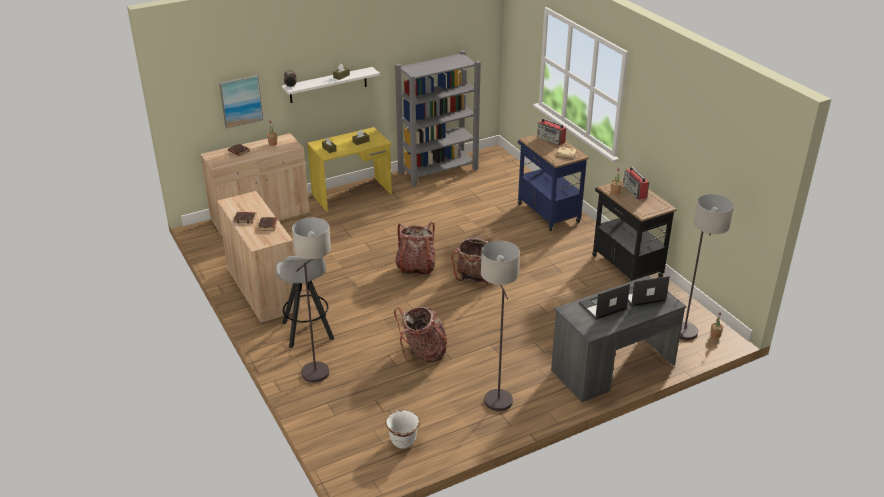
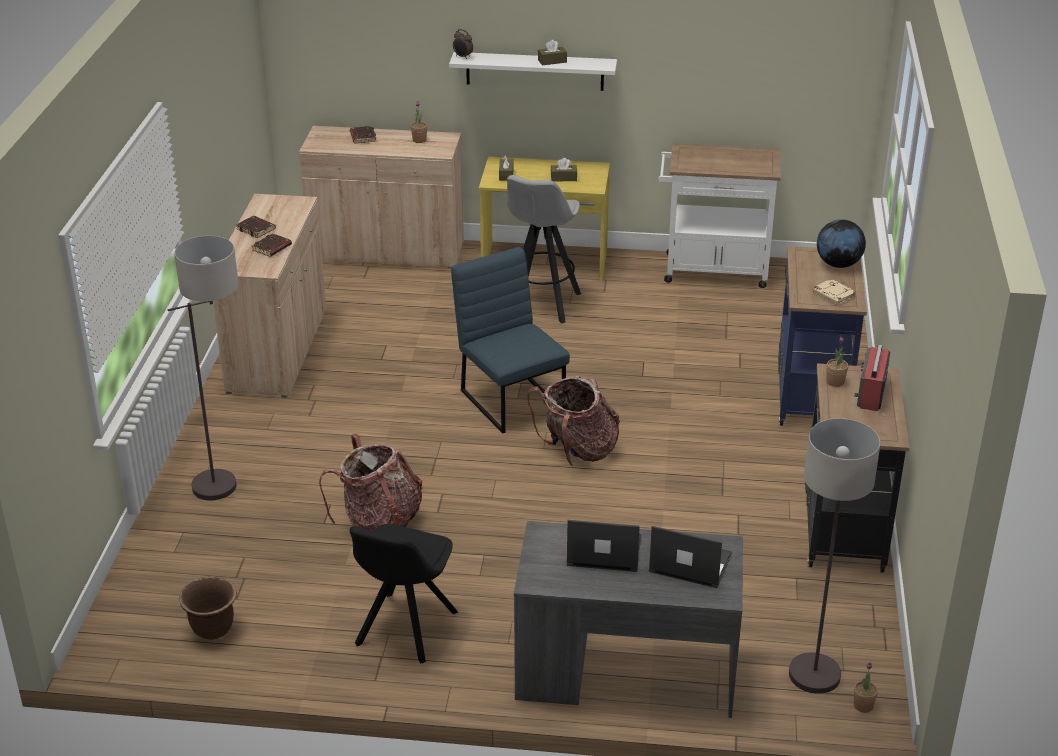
camera: 35 degrees right, 0 degrees up
(241, 101) = (385, 60): picture -> none
(308, 332) = (268, 429): grey stool -> grey stool (541, 304)
(403, 441) = (213, 629): white planter -> brown planter
(416, 267) = (511, 399): backpack -> blue chair
(438, 170) = (712, 271): grey bookcase -> white cart
(495, 395) = (405, 628): grey floor lamp -> black chair
(551, 140) = (838, 264): radio -> globe

